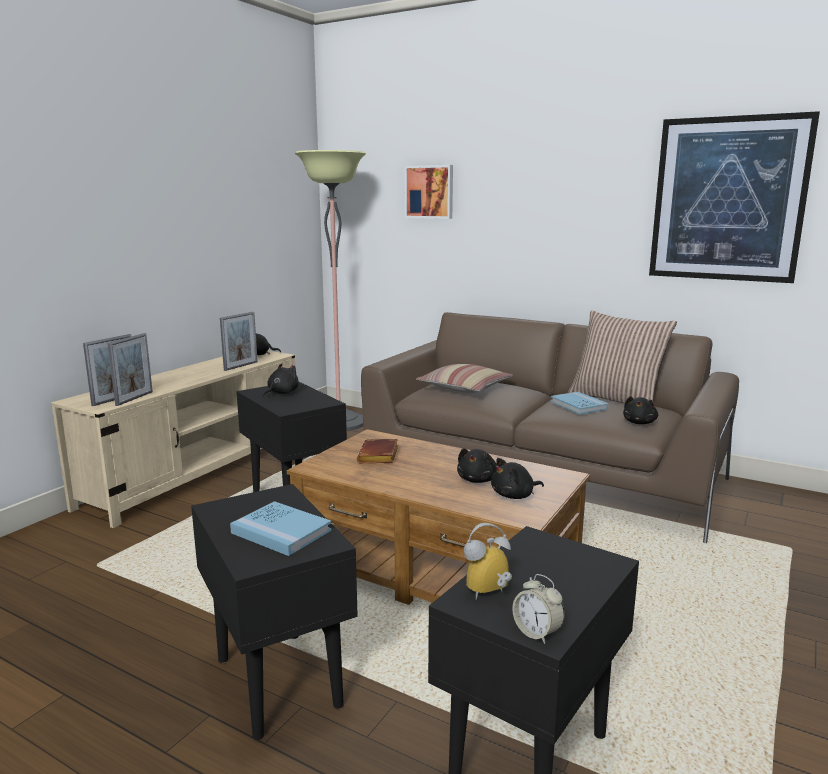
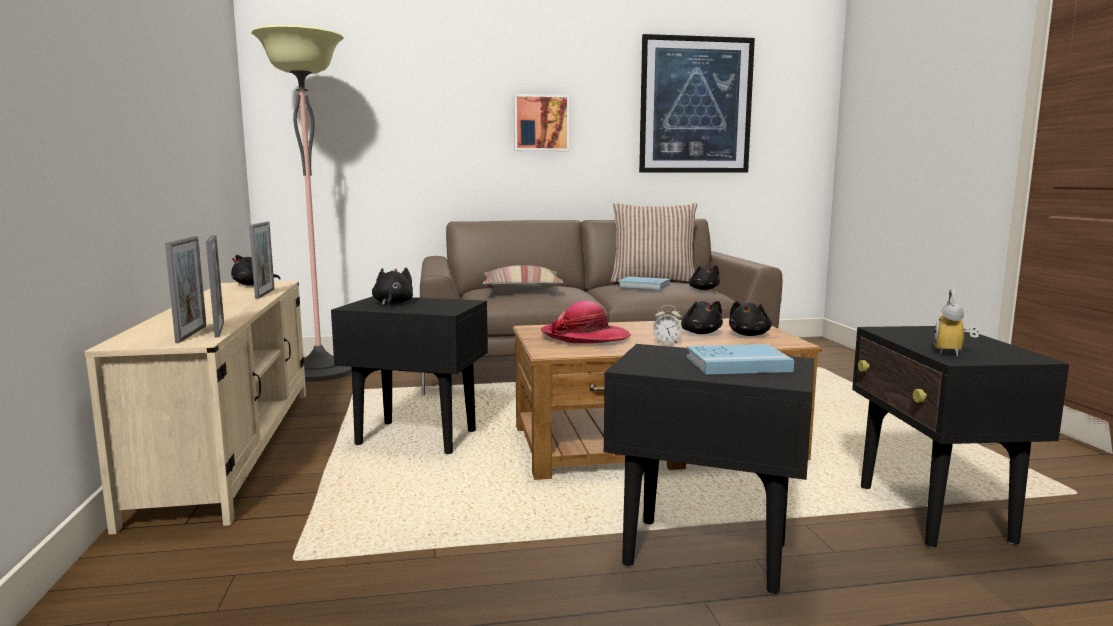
camera: 40 degrees left, 5 degrees down
(379, 456) = (585, 337): brown book -> hat
(429, 192) = (405, 93): picture -> picture (541, 123)
(537, 633) = (1027, 358): alarm clock -> alarm clock (666, 342)

